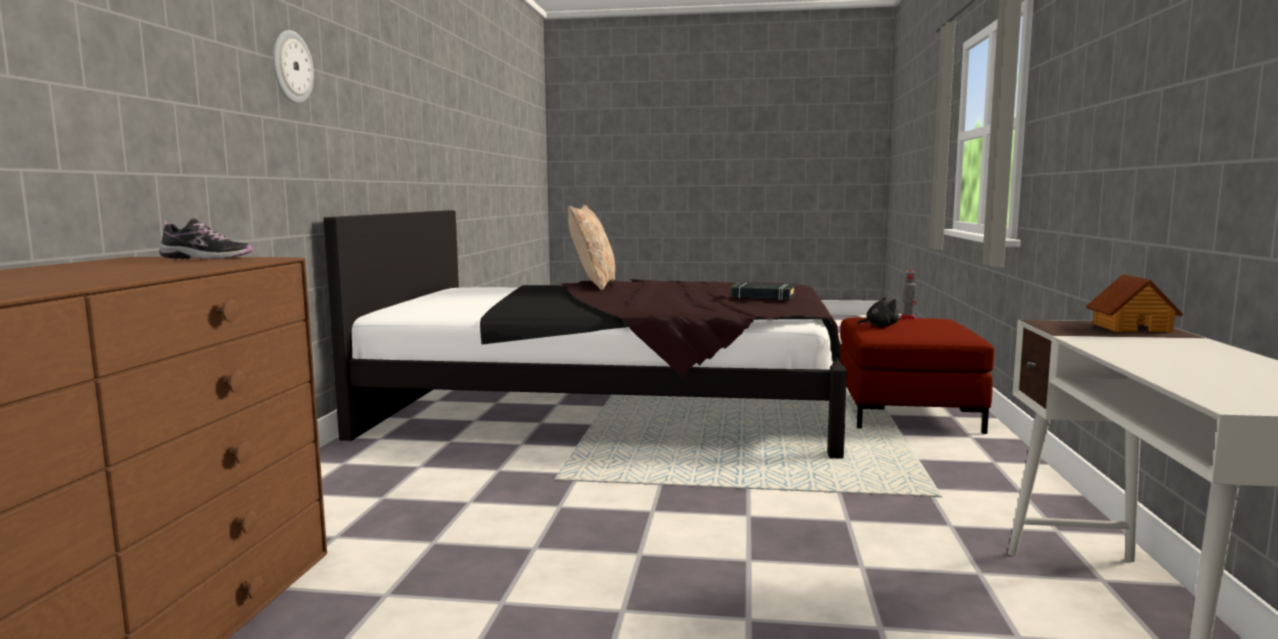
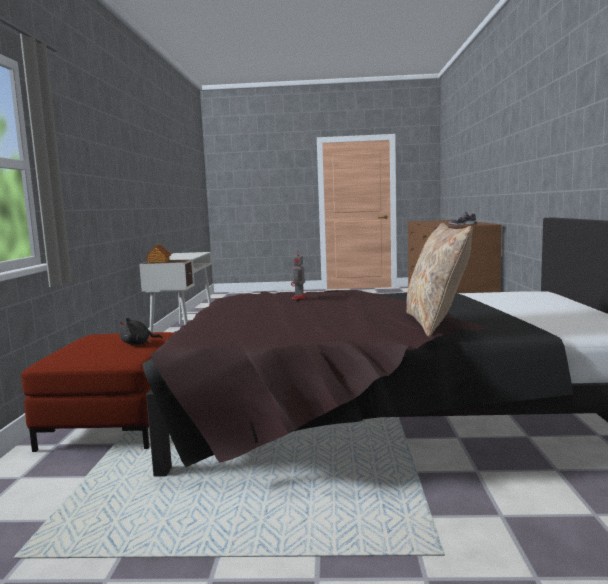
camera: 175 degrees right, 0 degrees up
(291, 67) = (553, 121): wall clock -> none
(762, 296) = (247, 306): black book -> none
(907, 318) = (81, 359): toy robot -> toy robot (299, 298)

